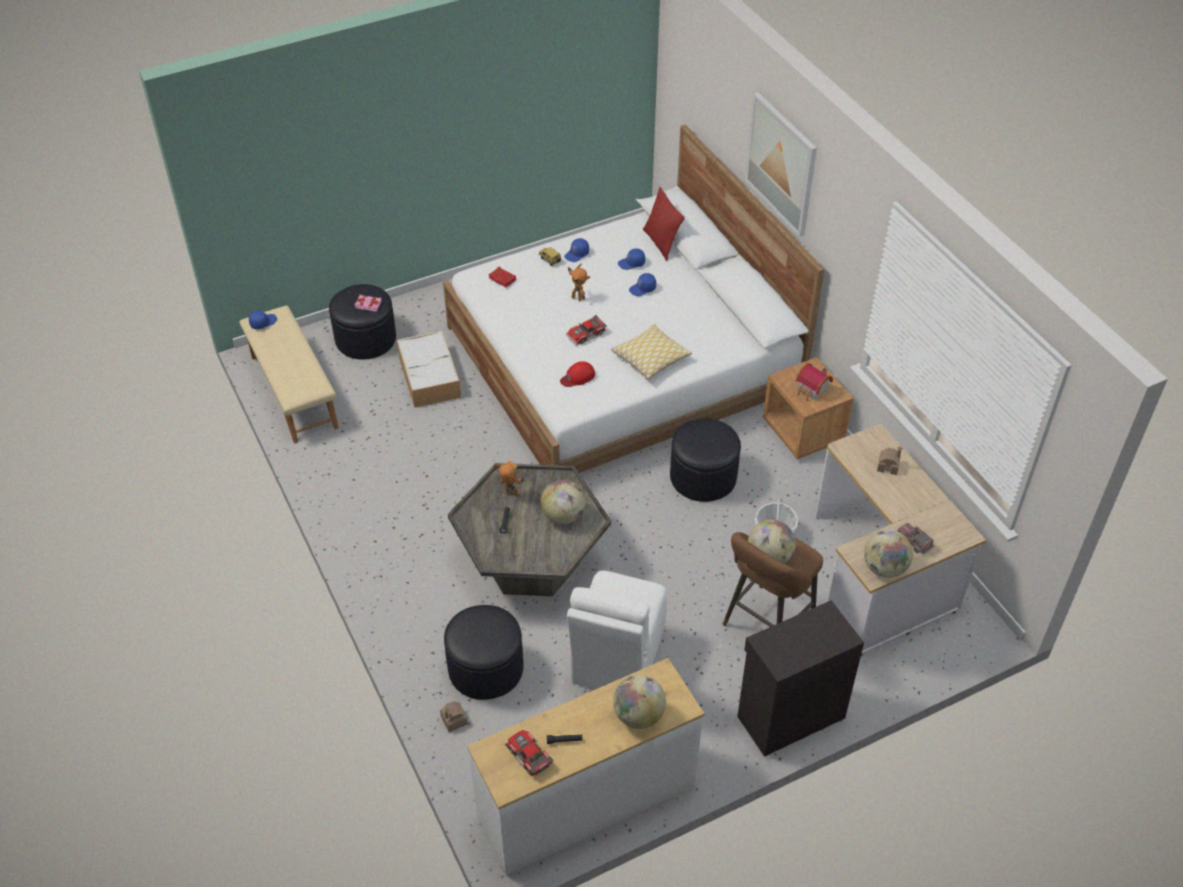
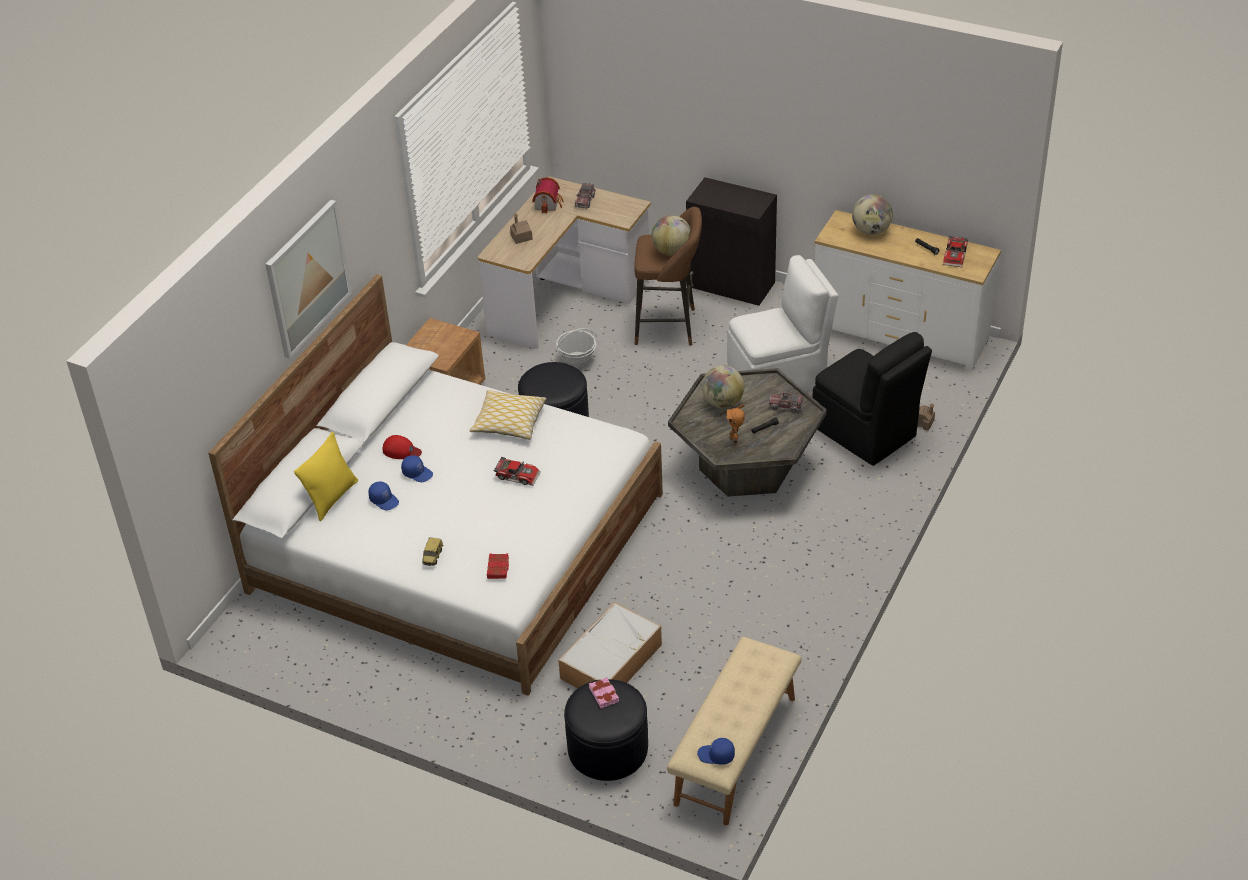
camera: 125 degrees left, 5 degrees down
(485, 668) = (865, 433): black ottoman -> black chair
(516, 552) = (786, 406): none -> toy truck
(577, 254) = (405, 543): blue cap -> none
(577, 298) = (473, 505): toy robot -> none
(577, 377) = (578, 450): red cap -> red cap (401, 451)
(661, 243) = (332, 498): red pillow -> yellow pillow
(812, 390) = (443, 340): toy house -> toy house (548, 203)
(884, 568) = (623, 203): globe -> none

